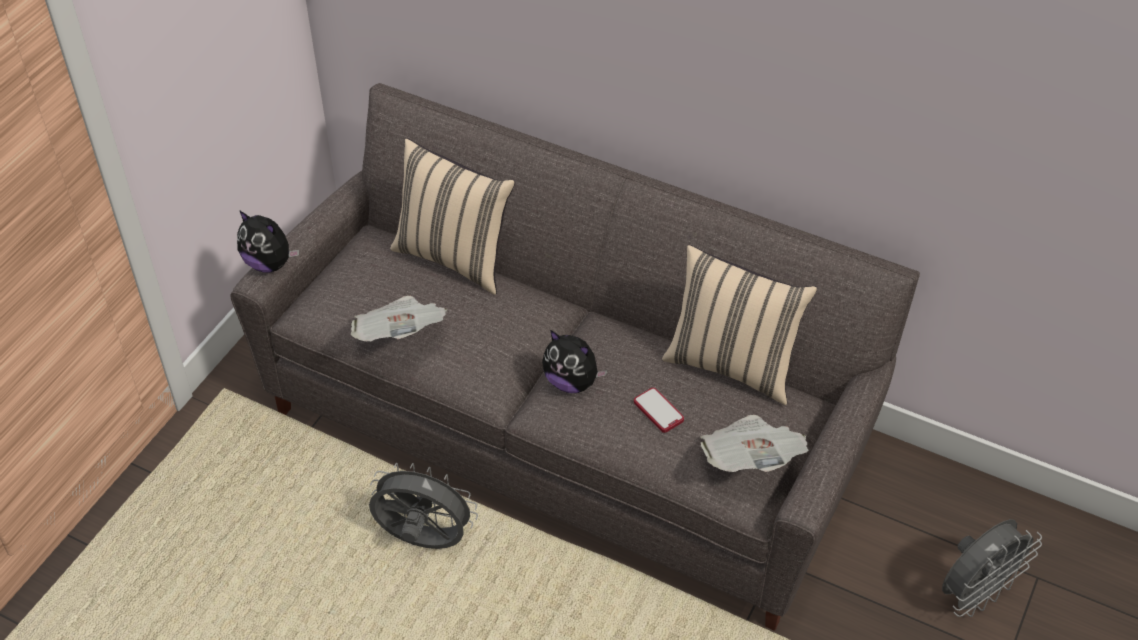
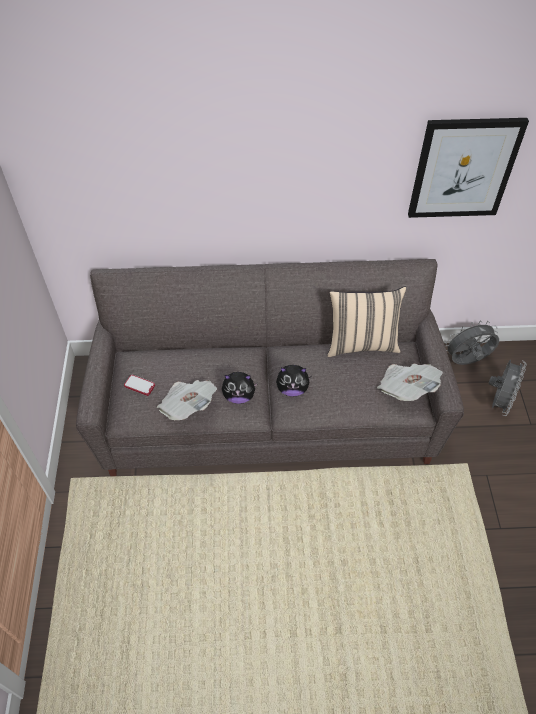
camera: 30 degrees left, 5 degrees up
(269, 263) = (88, 399): plush toy -> plush toy (239, 396)
(423, 541) = (236, 507): grey fan -> grey fan (466, 361)
(455, 257) = (184, 349): beige pillow -> none
(658, 411) = (346, 384): phone -> phone (139, 385)
(973, 118) = (463, 168): none -> picture

